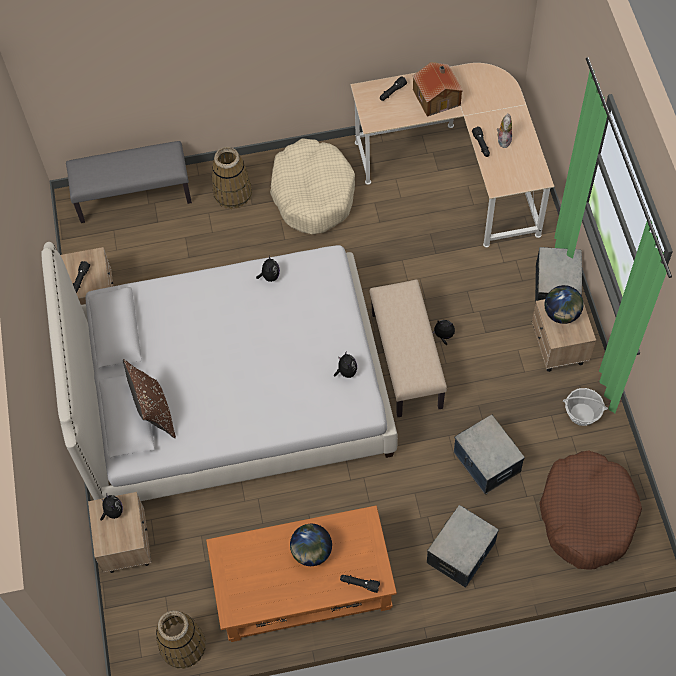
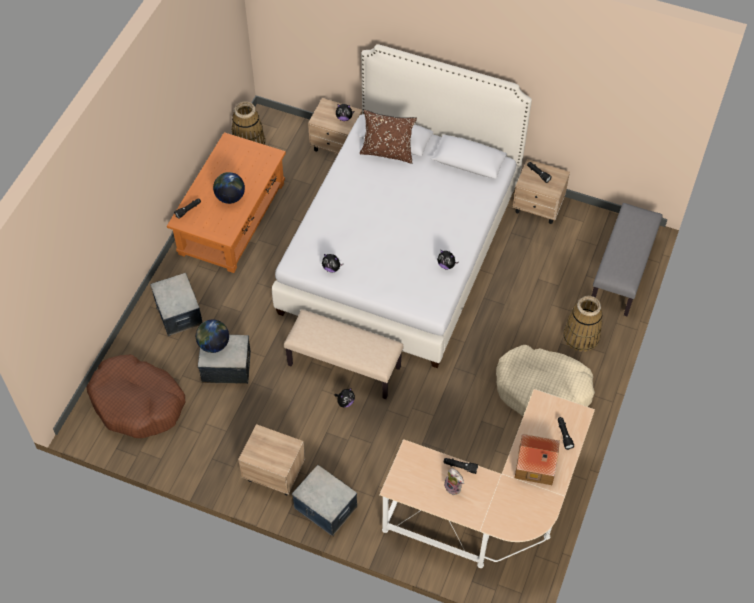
camera: 120 degrees right, 5 degrees down
(561, 314) = (278, 450): globe -> globe (213, 344)
(582, 414) = (210, 451): basket -> none

